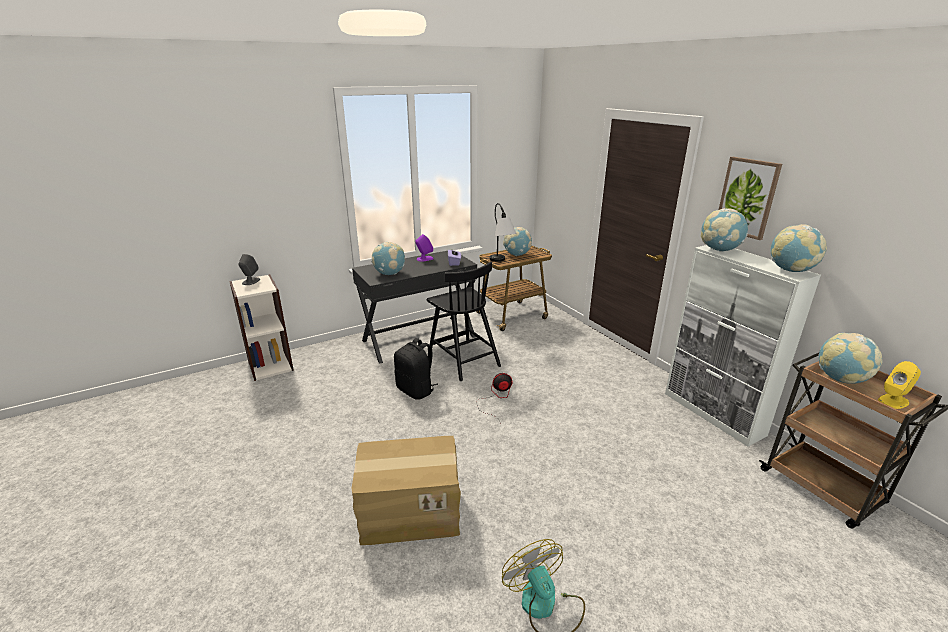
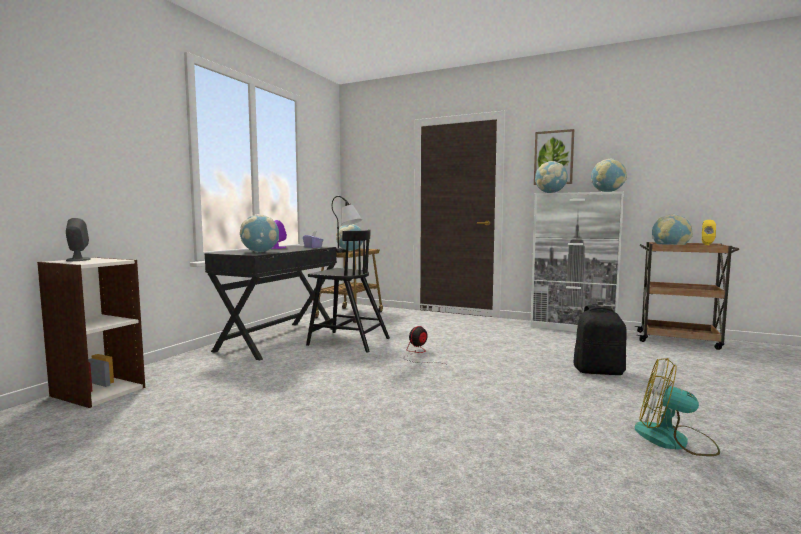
camera: 35 degrees left, 20 degrees down
(410, 511) = (469, 433): cardboard box -> none
(416, 390) = (333, 366): black backpack -> black backpack (599, 371)

